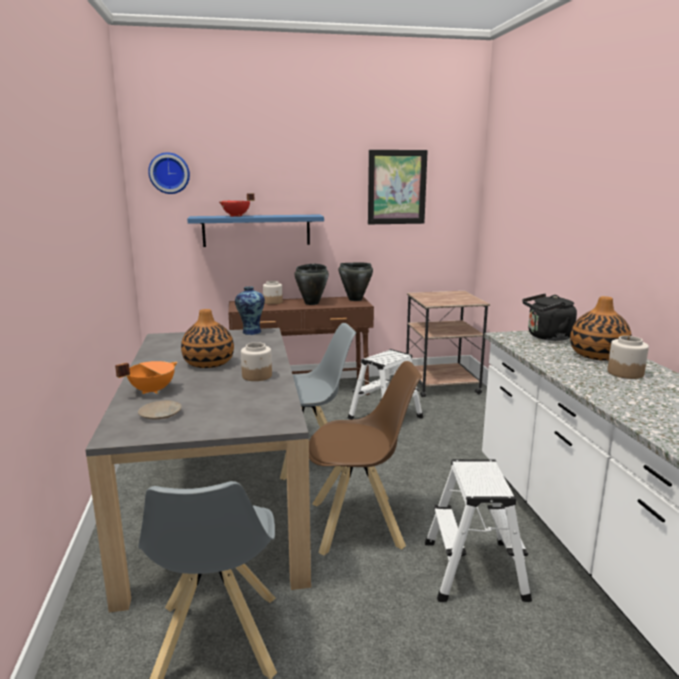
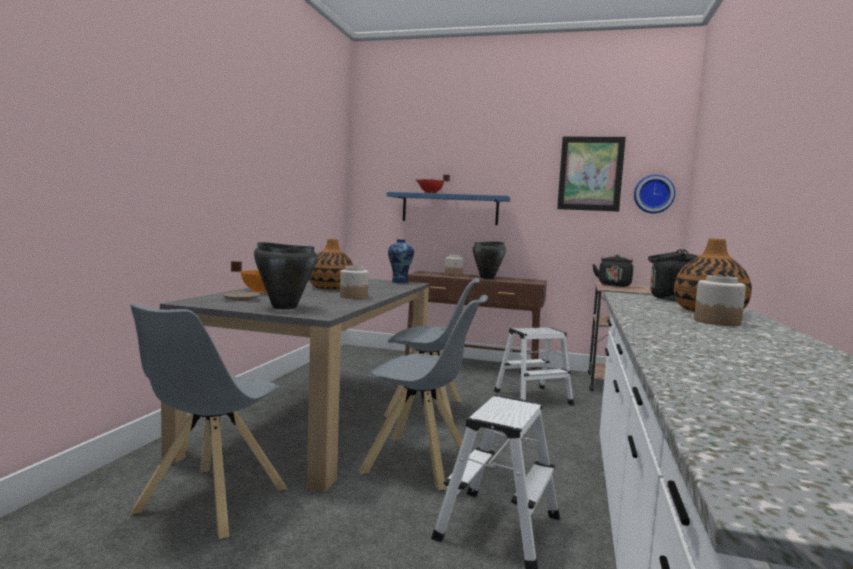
camera: 25 degrees right, 10 degrees down
(169, 173) = (382, 156): wall clock -> wall clock (653, 194)
(355, 299) = (533, 280): black cooking pot -> black cooking pot (284, 307)
(360, 524) = (419, 463): brown chair -> grey chair
(428, 296) = (614, 285): none -> black kettle

